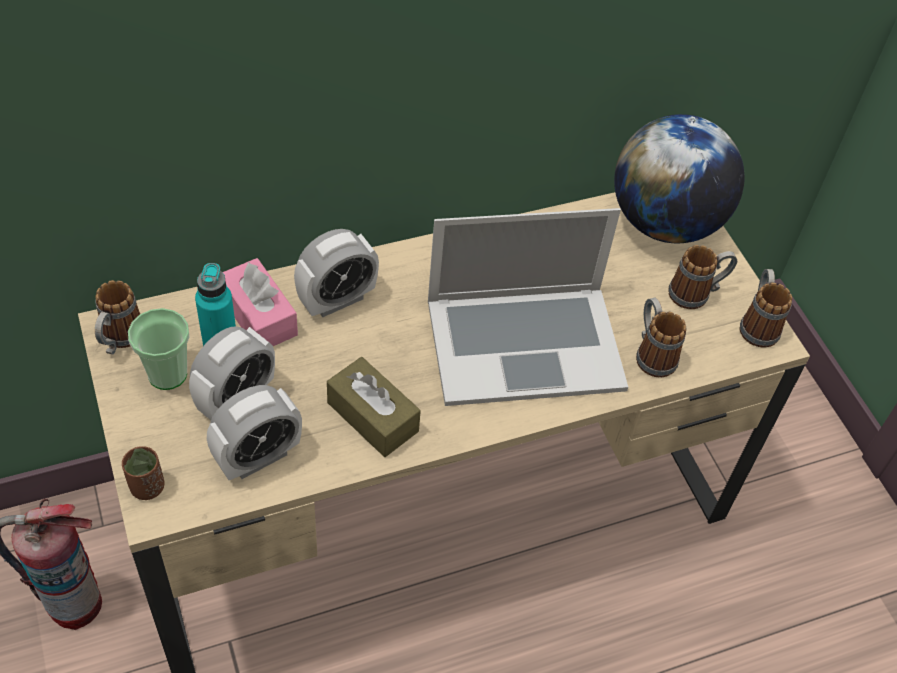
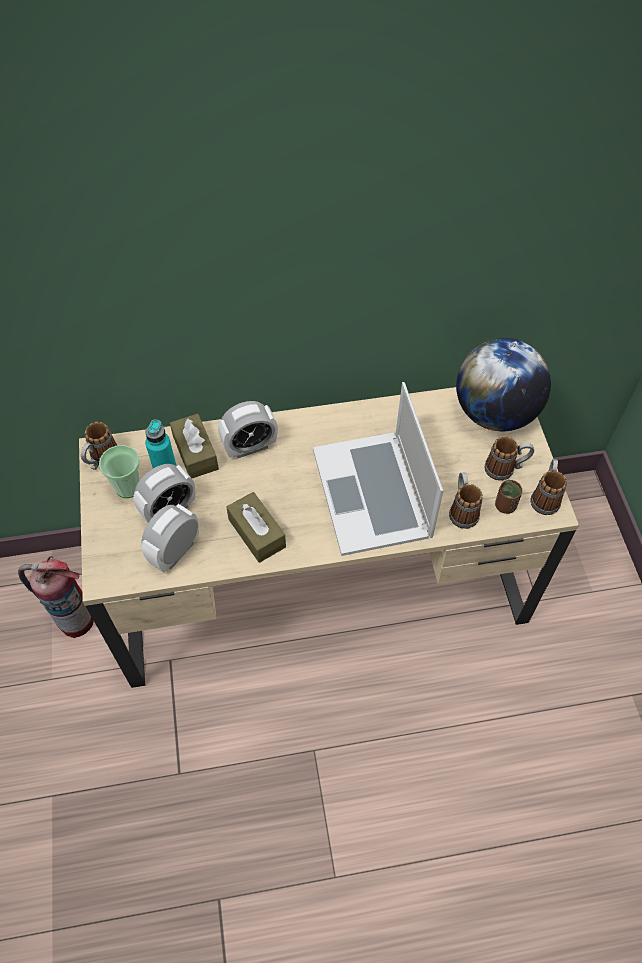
camera: 15 degrees right, 5 degrees up
(147, 487) = (101, 563): brown cup -> brown cup (505, 505)
(258, 457) = (175, 552): alarm clock -> alarm clock turned 150 degrees clockwise
(259, 316) = (195, 453): pink tissue box -> brown tissue box
(524, 343) = (372, 492): laptop -> laptop turned 75 degrees clockwise

